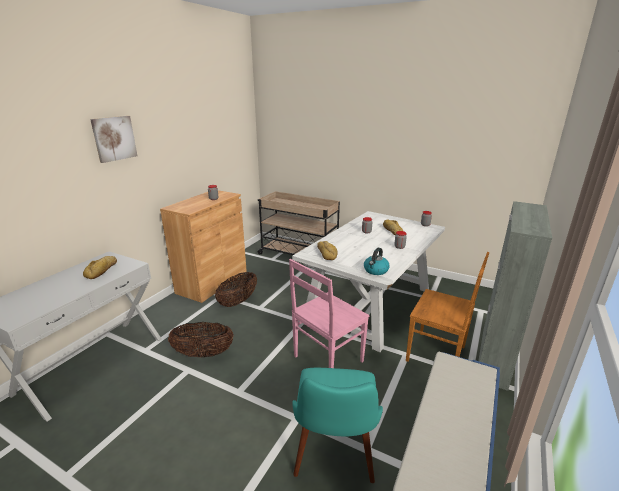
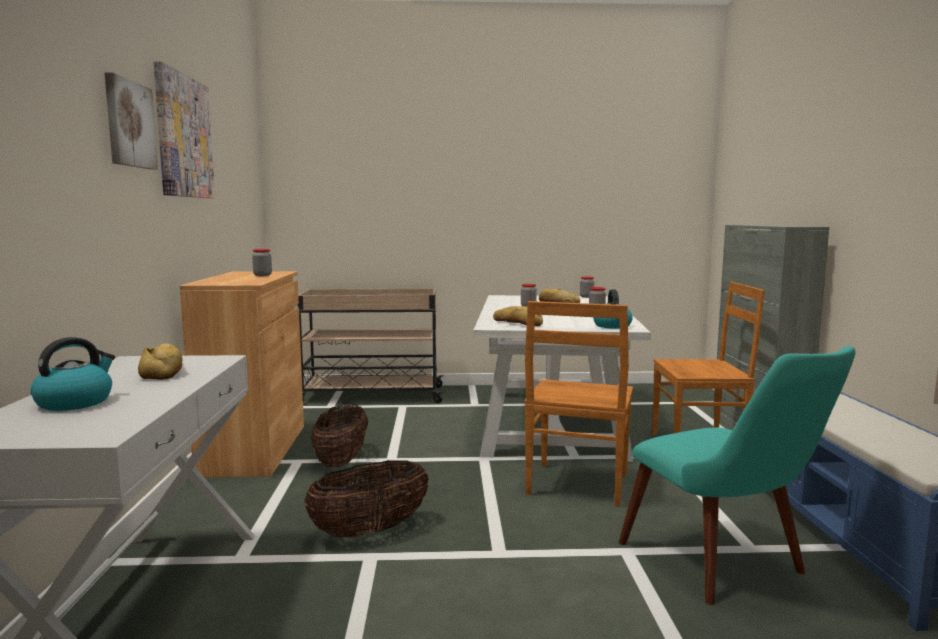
camera: 30 degrees left, 15 degrees down
(44, 290) = (75, 402): none -> kettle
(166, 129) = (183, 136): none -> picture
(326, 359) = (577, 485): pink chair -> brown chair

